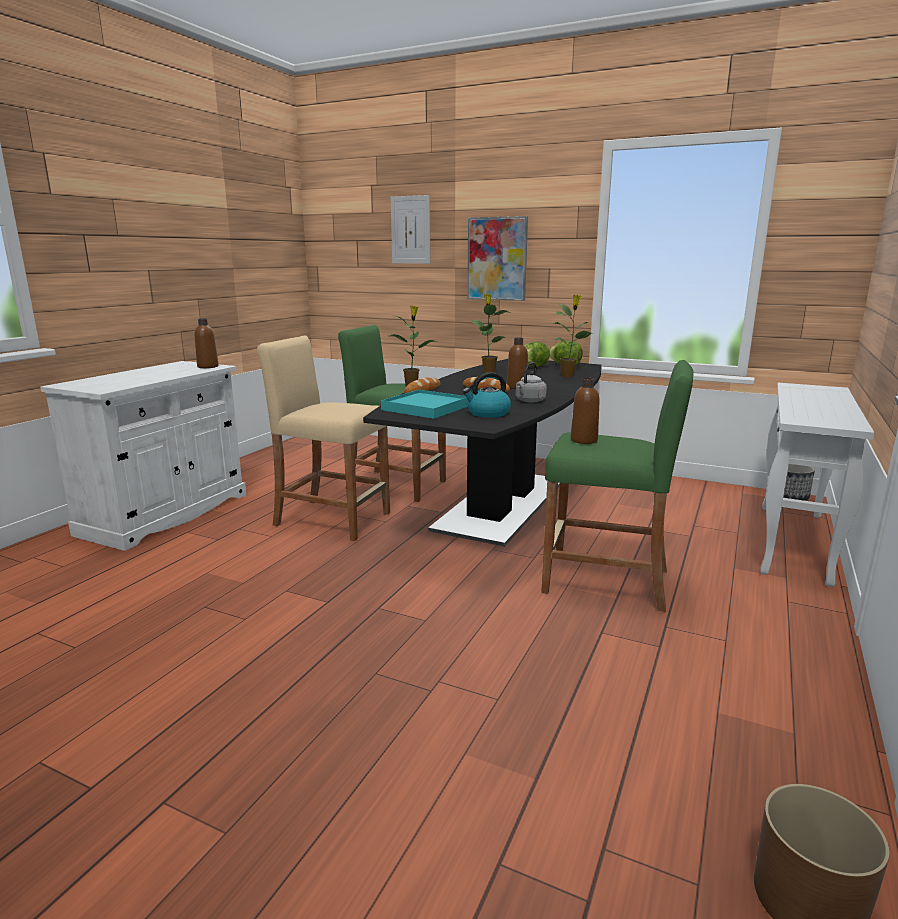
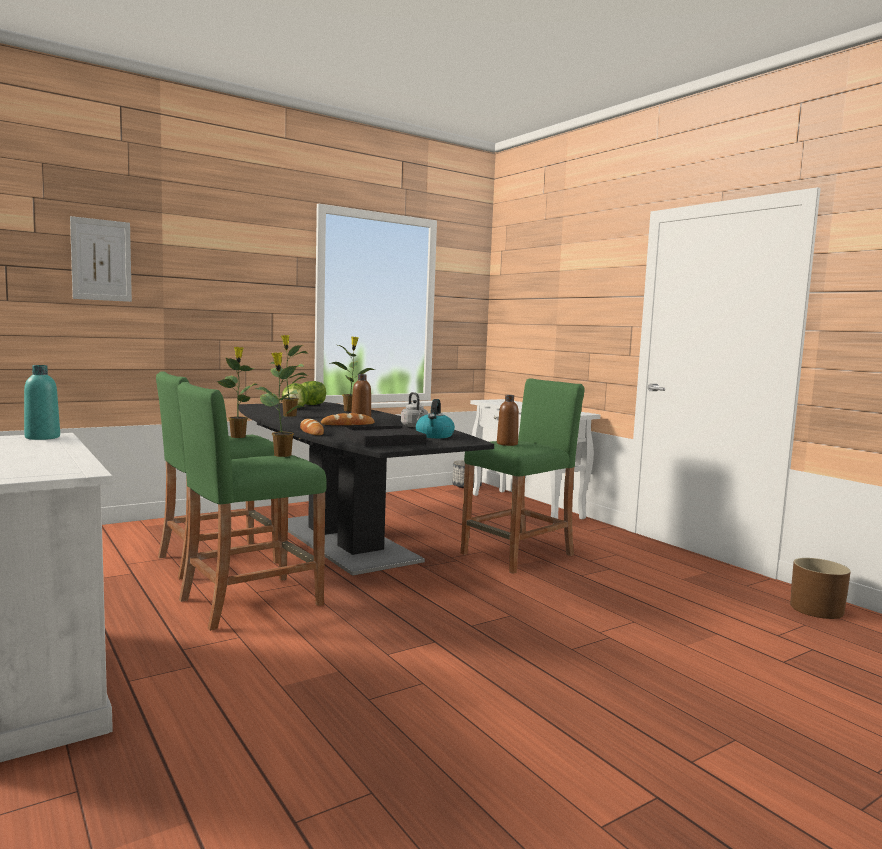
camera: 60 degrees left, 10 degrees down
(208, 366) = (42, 437): brown bottle -> turquoise bottle
(332, 519) = (251, 602): beige stool -> green stool
(360, 405) = (281, 455): none -> potted plant
(425, 408) = (384, 440): turquoise tray -> black tray
(497, 259) = (217, 301): picture -> none

